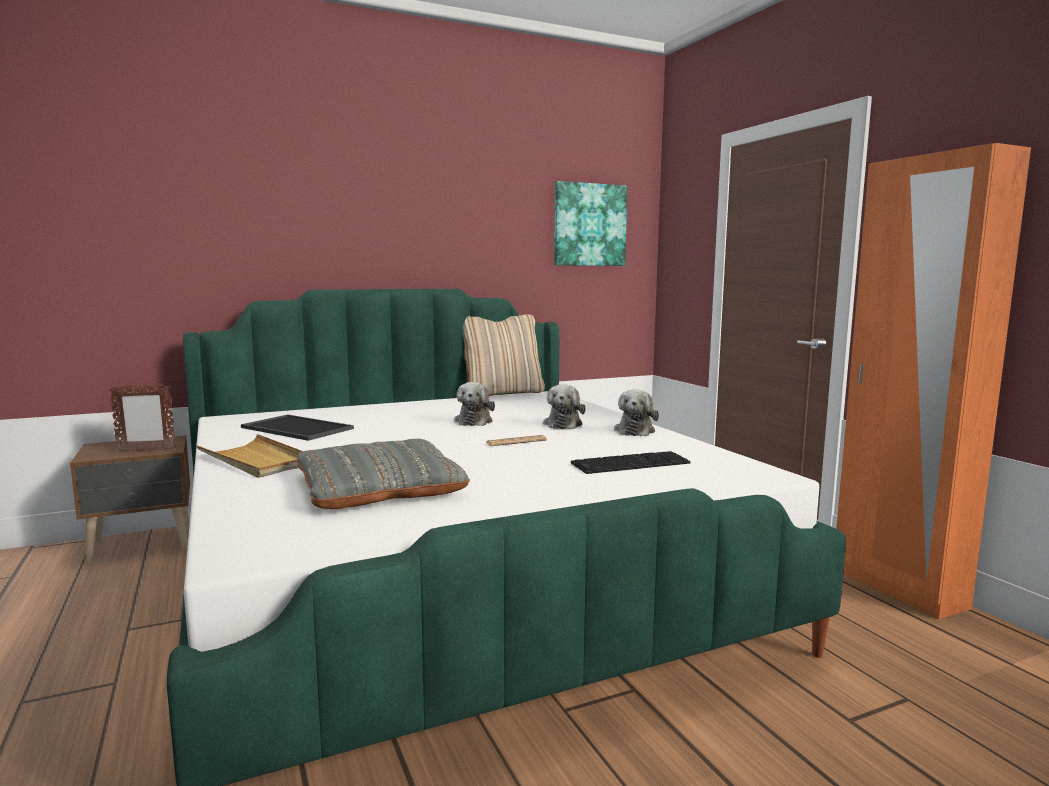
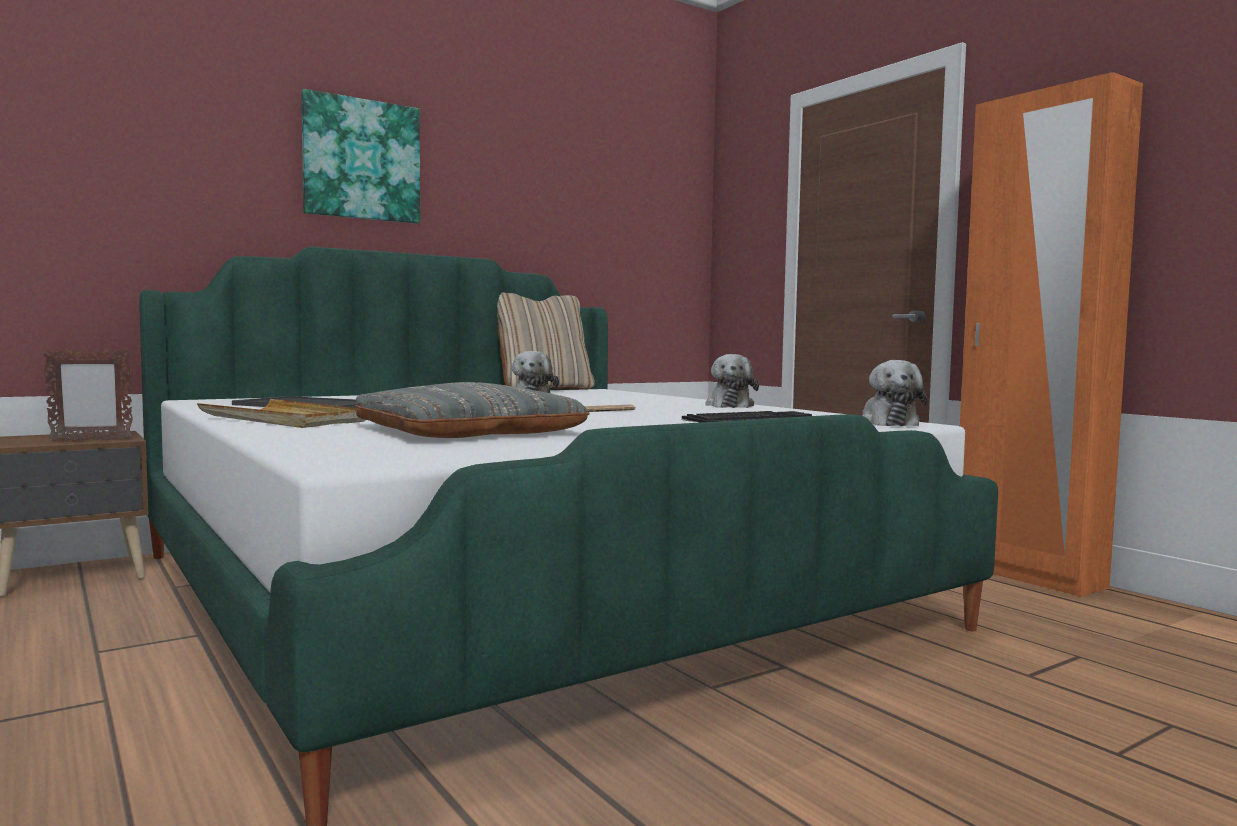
camera: 10 degrees left, 5 degrees down
(563, 424) = (641, 403): plush toy -> plush toy (888, 423)
(589, 225) = (637, 197): picture -> picture (361, 160)

